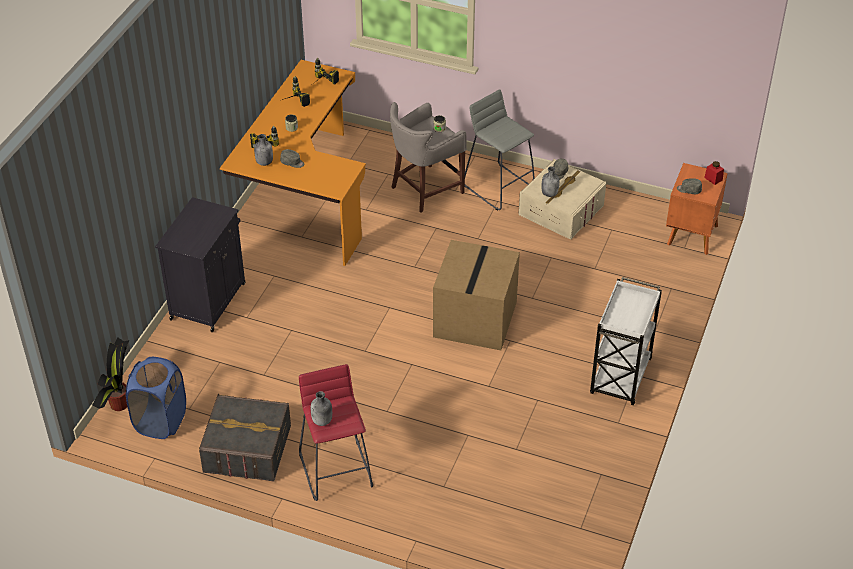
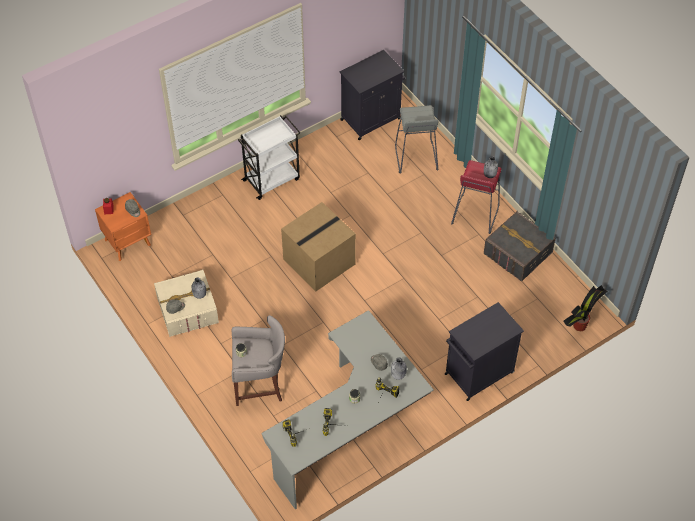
camera: 145 degrees left, 10 degrees up
(160, 421) = (559, 299): blue laundry basket -> none
(303, 197) = (351, 430): orange desk -> grey desk
(499, 186) = (207, 355): grey stool -> grey stool (415, 157)
(581, 526) = (371, 119): none -> black cabinet

